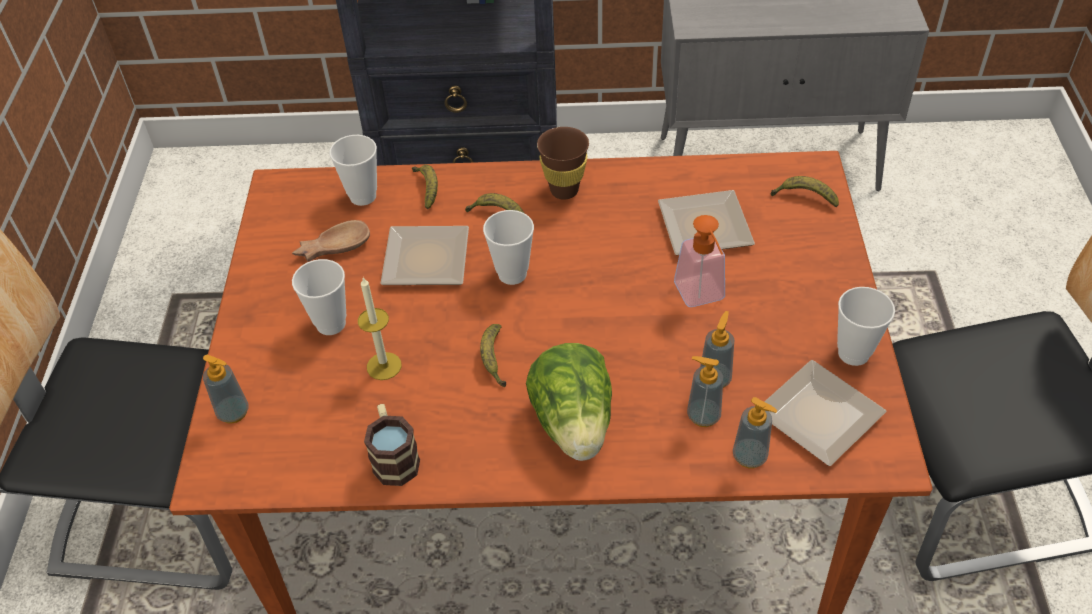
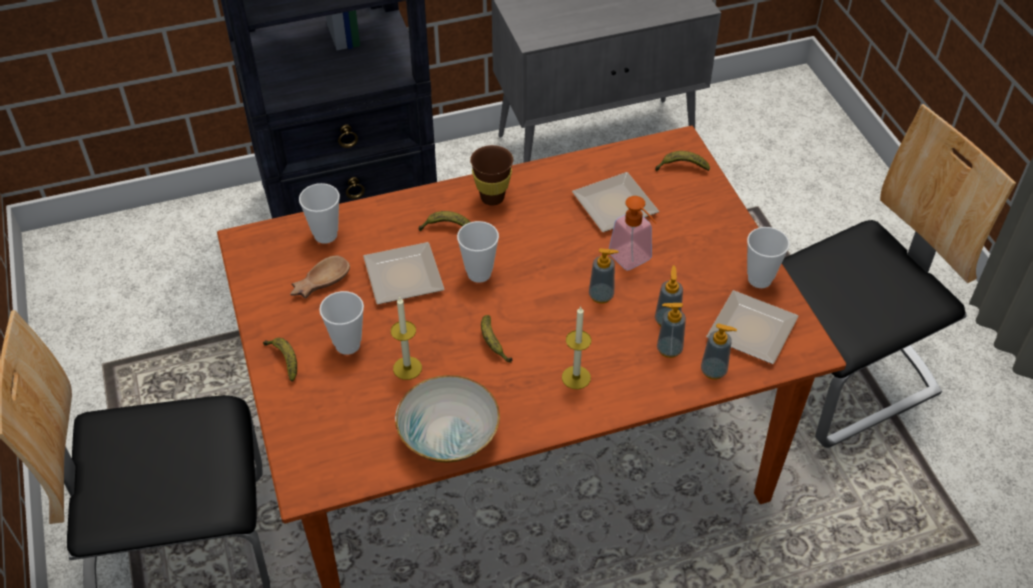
camera: 20 degrees left, 0 degrees up
(233, 412) = (299, 432): soap dispenser -> soap dispenser (601, 296)
(394, 457) = (447, 435): mug -> bowl
(427, 189) = (378, 218): banana -> banana (284, 360)
(574, 424) = (576, 377): lettuce -> candle

